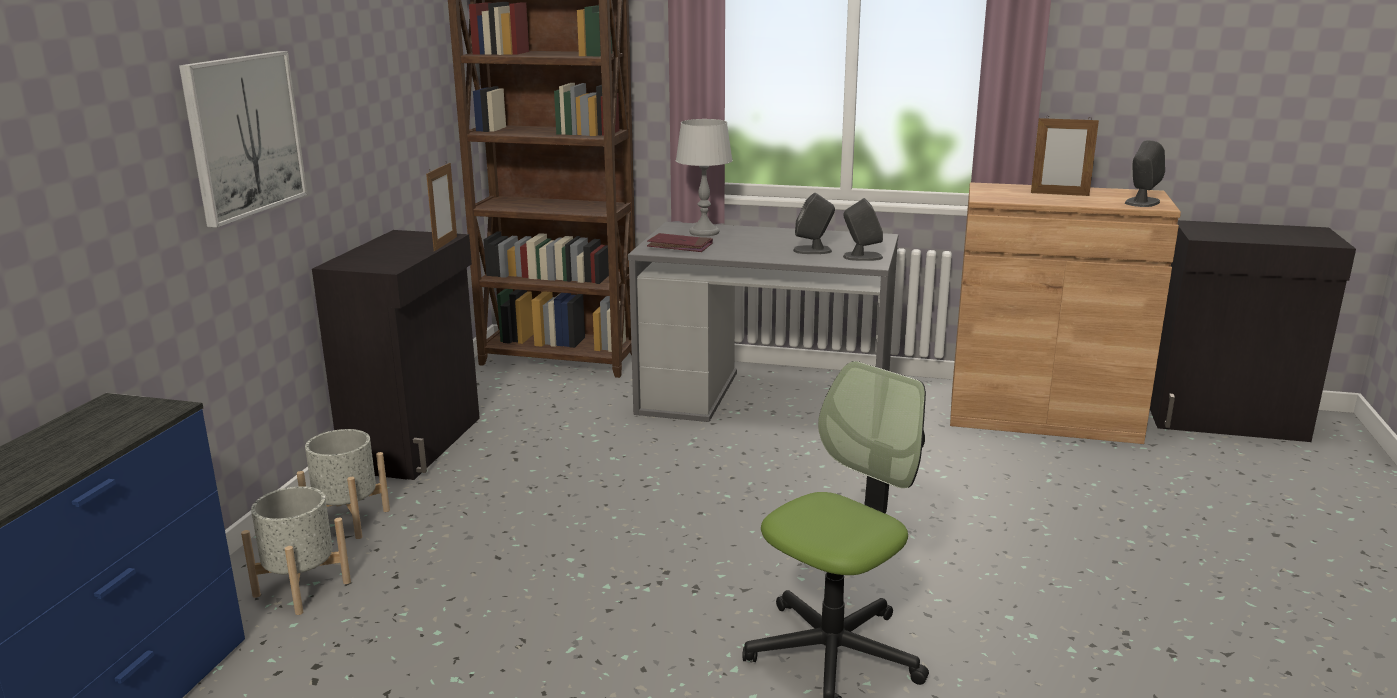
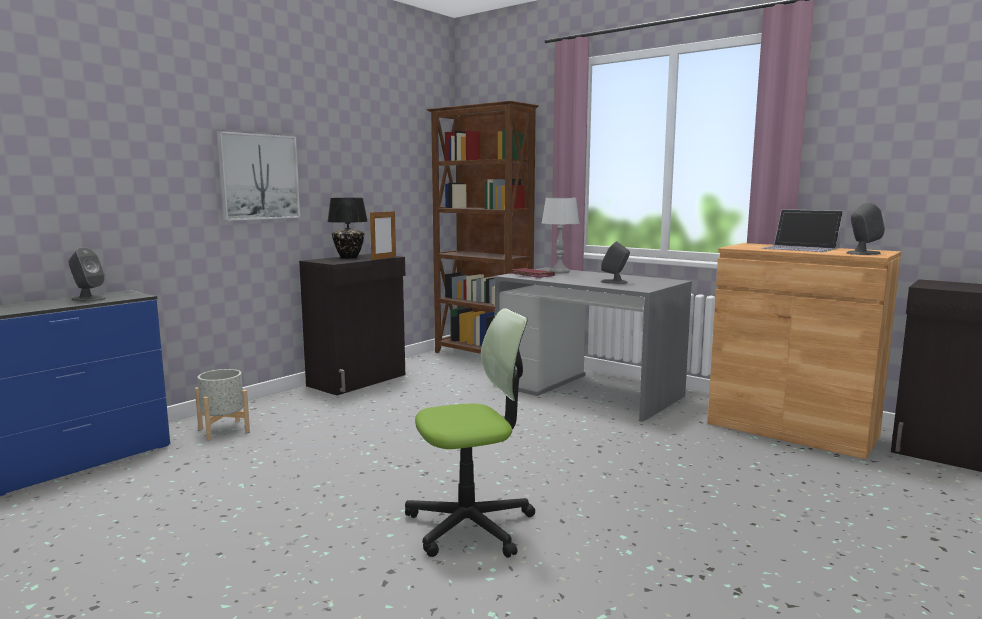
camera: 25 degrees right, 10 degrees down
(349, 520) = (282, 406): grey planter -> none
(380, 248) = (348, 257): none -> black table lamp
(862, 257) = (642, 286): grey speaker -> grey speaker (88, 299)
(1059, 194) = (801, 248): picture frame -> laptop

